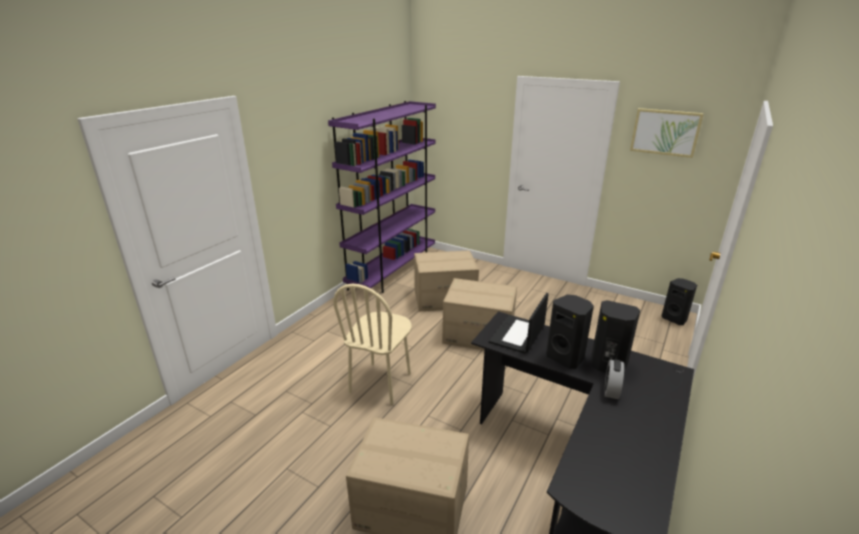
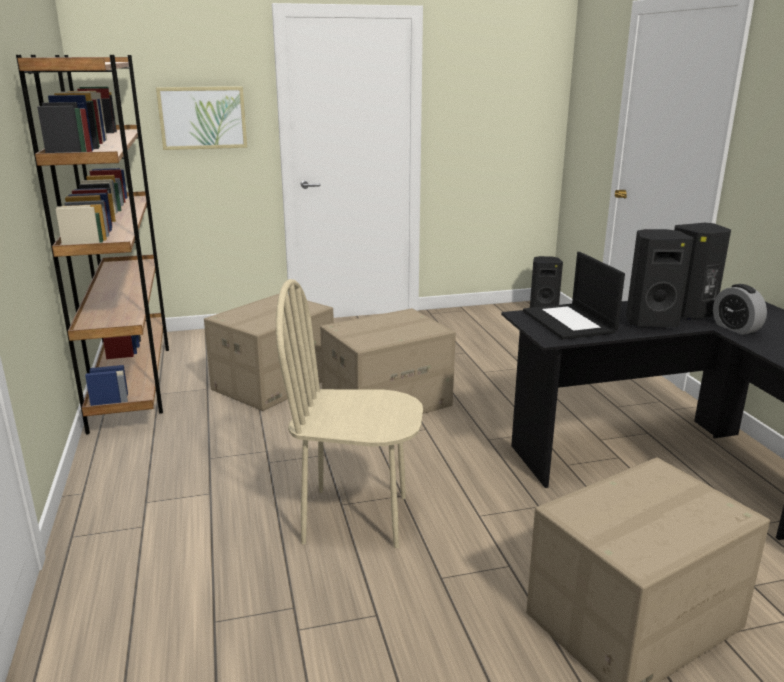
camera: 45 degrees left, 5 degrees down
(381, 383) = (355, 518): beige chair -> beige chair turned 120 degrees clockwise
(392, 271) = (132, 381): purple bookcase -> brown bookcase
(665, 132) = (486, 71): picture -> picture (202, 118)

